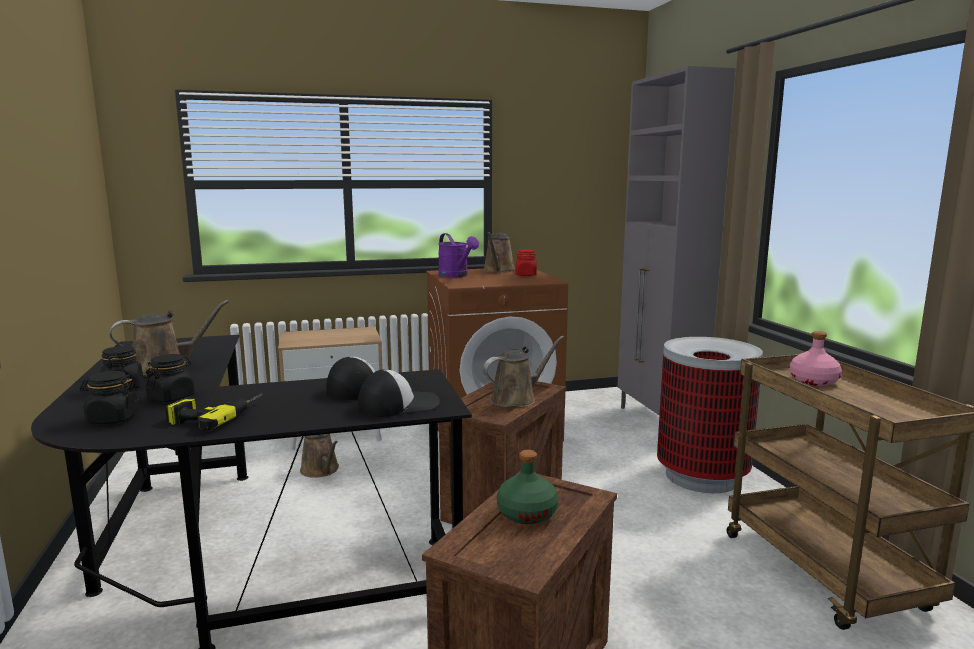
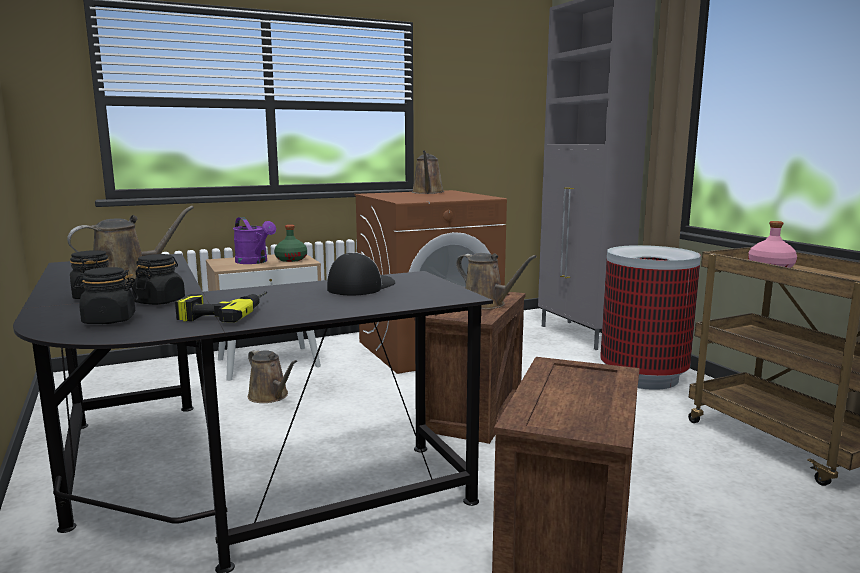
camera: 10 degrees left, 0 degrees up
(398, 405) = (413, 296): cap -> none
(456, 276) = (391, 196): purple watering can -> purple watering can (254, 262)
(517, 399) = (486, 304): brown watering can -> brown watering can turned 90 degrees clockwise
(526, 275) = (459, 194): red jar -> none
(527, 513) = (569, 388): green bottle -> green bottle (291, 259)

